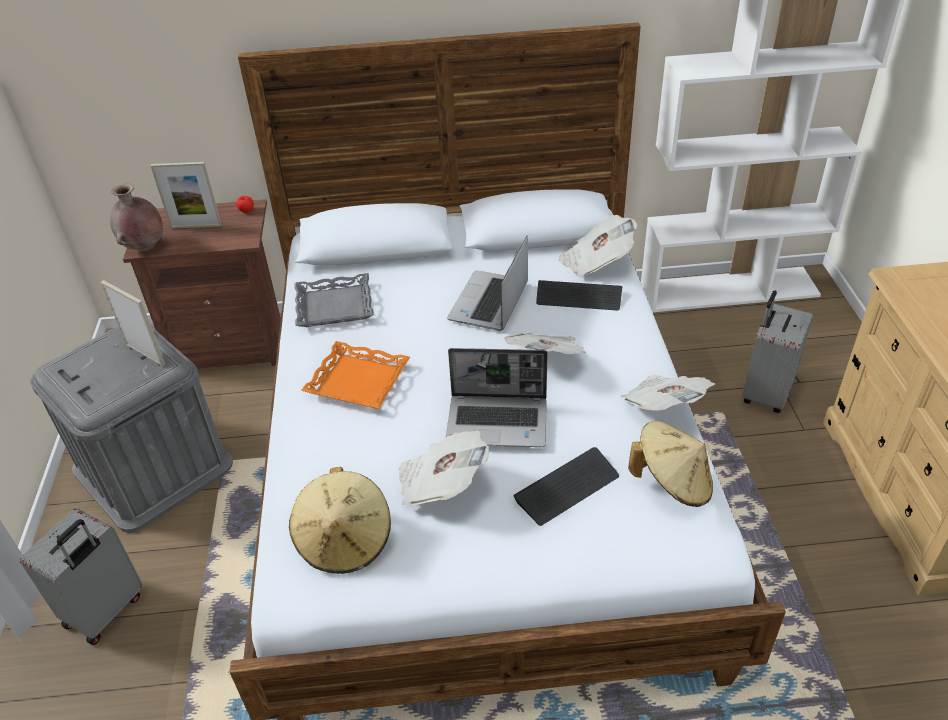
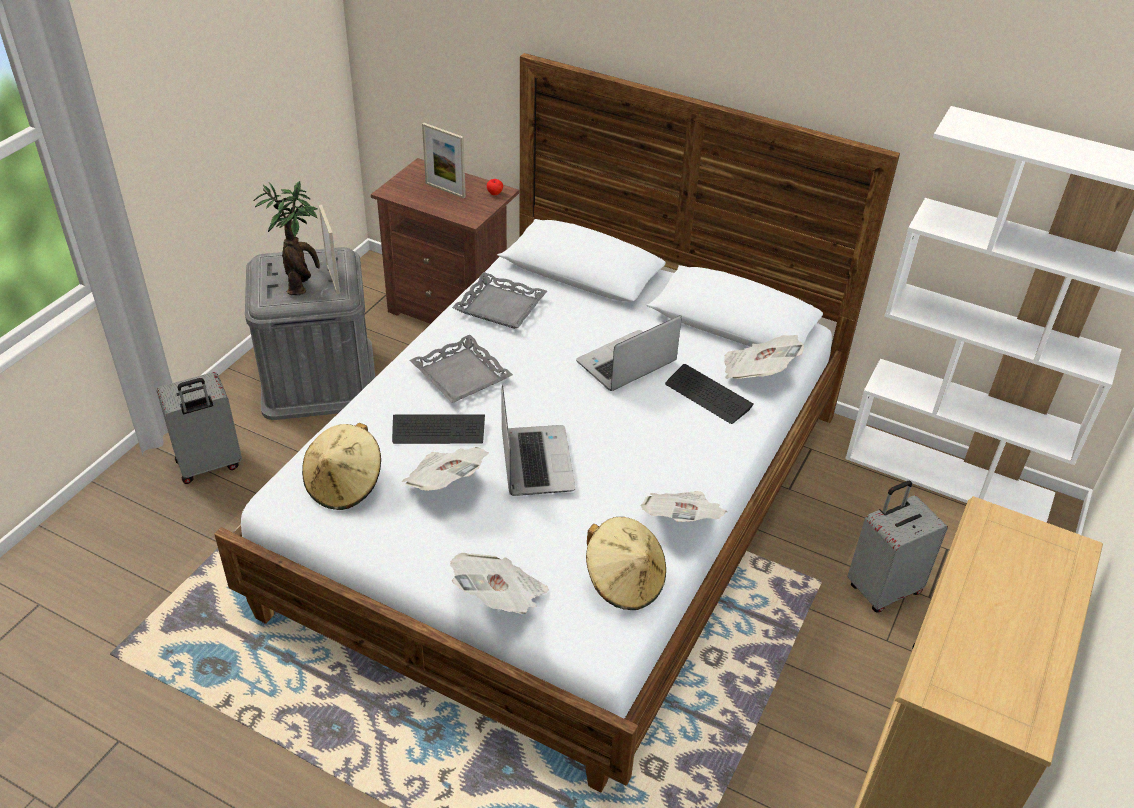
camera: 30 degrees right, 0 degrees up
(114, 373) = (301, 283): none -> potted plant
(145, 247) = (393, 191): brown vase -> none
(358, 381) = (462, 375): orange tray -> grey tray
(498, 421) = (535, 461): laptop -> laptop turned 135 degrees counterclockwise
(547, 359) = (625, 433): newspaper -> newspaper (500, 598)
(567, 487) = (537, 538): keyboard -> keyboard (438, 431)

